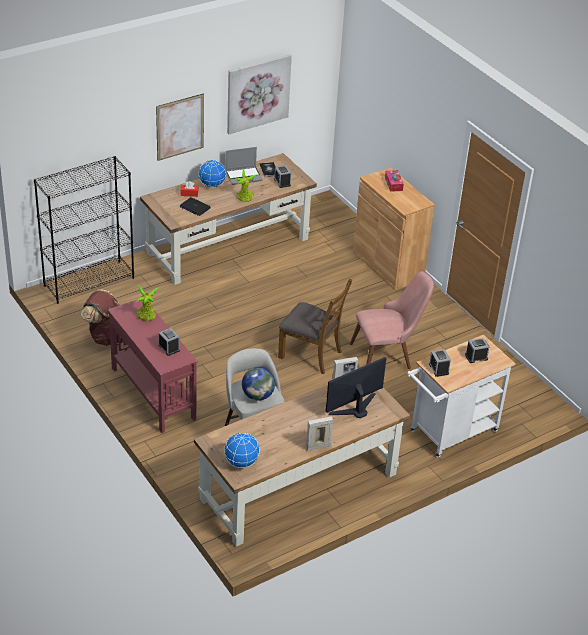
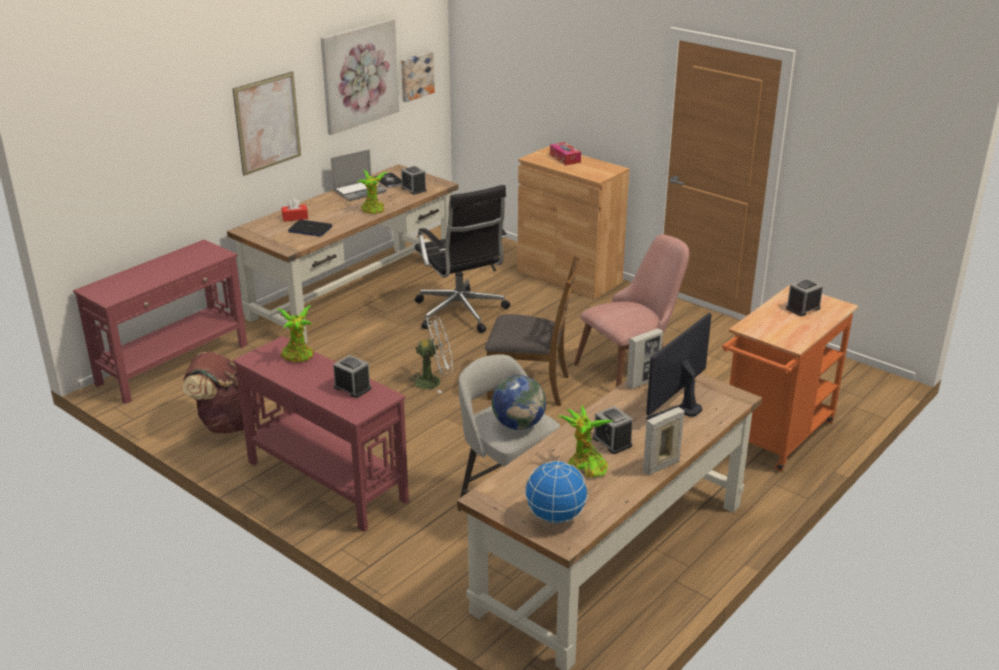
camera: 15 degrees left, 10 degrees down
(89, 281) = (174, 364): black bookcase -> red console table
(212, 185) = (322, 205): globe -> none
(250, 335) = (433, 381): none -> white fan
(275, 435) = (585, 466): none -> potted plant
(294, 282) = (461, 313): none -> black office chair
(307, 91) = (416, 76): none -> picture
(438, 369) = (766, 330): alarm clock -> alarm clock (612, 442)
(449, 433) = (773, 439): white cart -> orange cart

